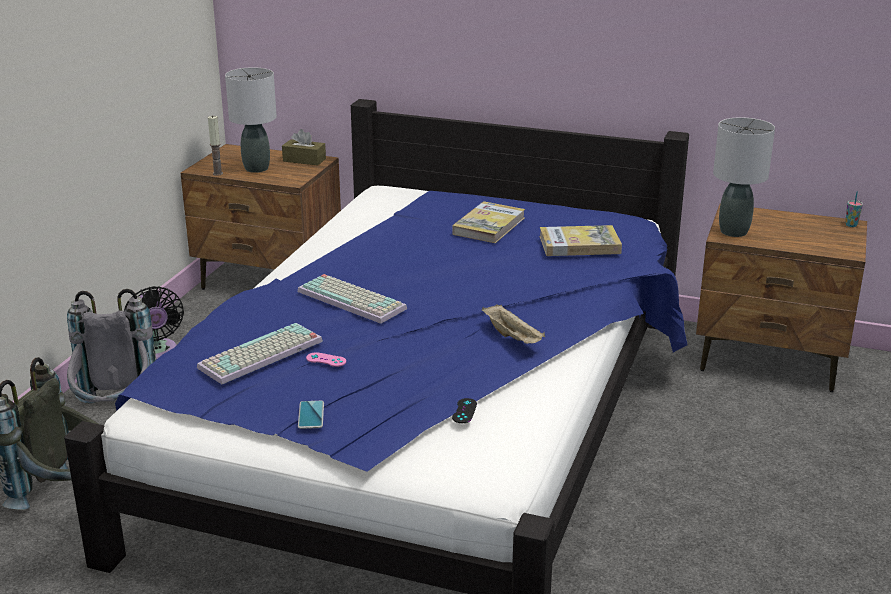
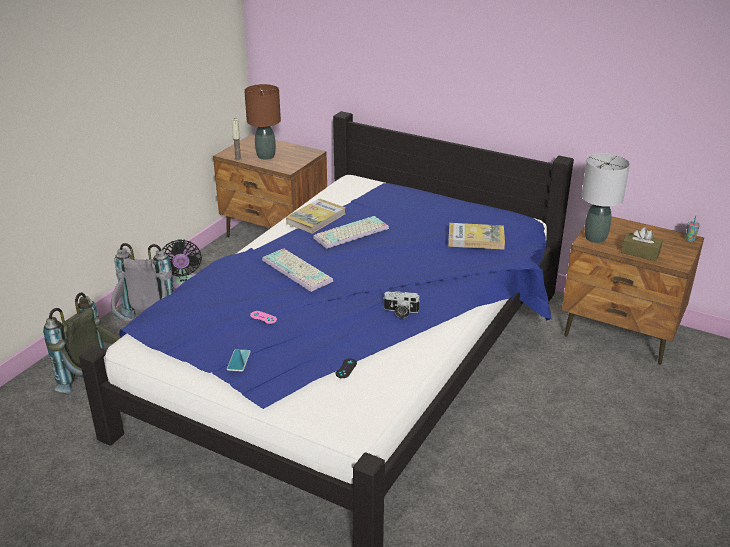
camera: 10 degrees right, 5 degrees up
(256, 168) = (265, 156): grey table lamp -> brown table lamp
(261, 356) = (220, 309): keyboard -> keyboard (351, 234)
(304, 160) = (301, 152): brown tissue box -> brown tissue box (640, 253)
(489, 226) = (415, 217): book -> book (316, 218)
(513, 337) = (400, 312): beige tray -> camera

